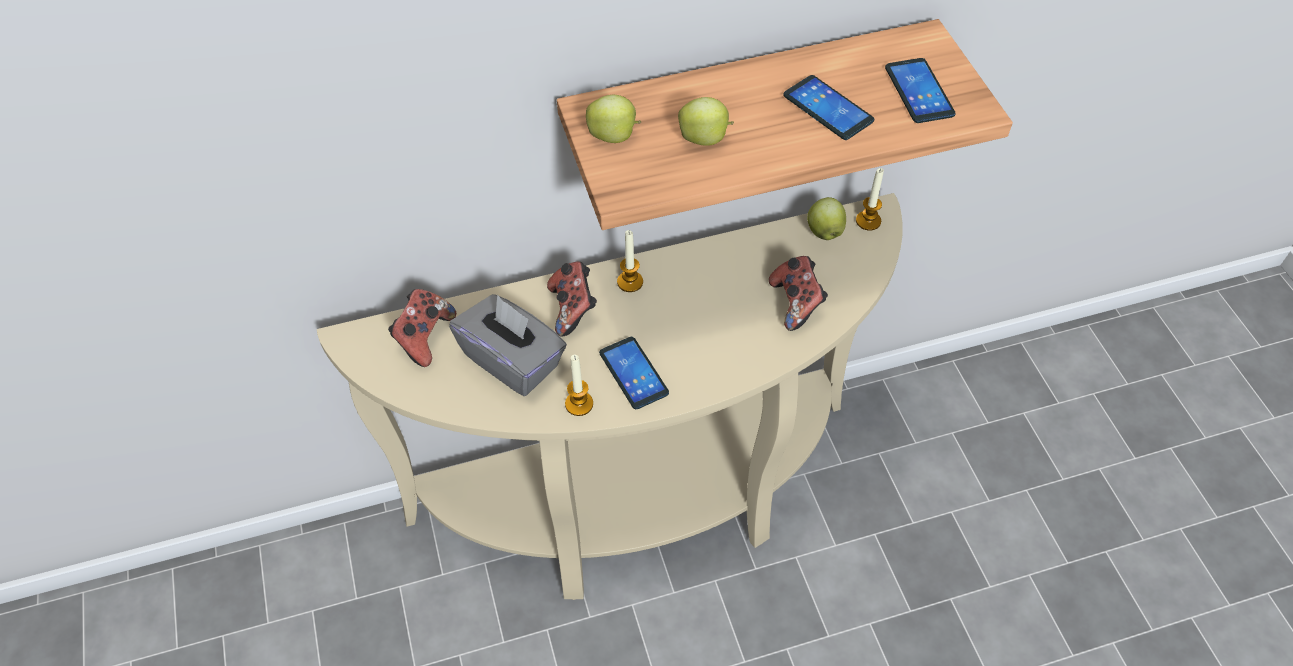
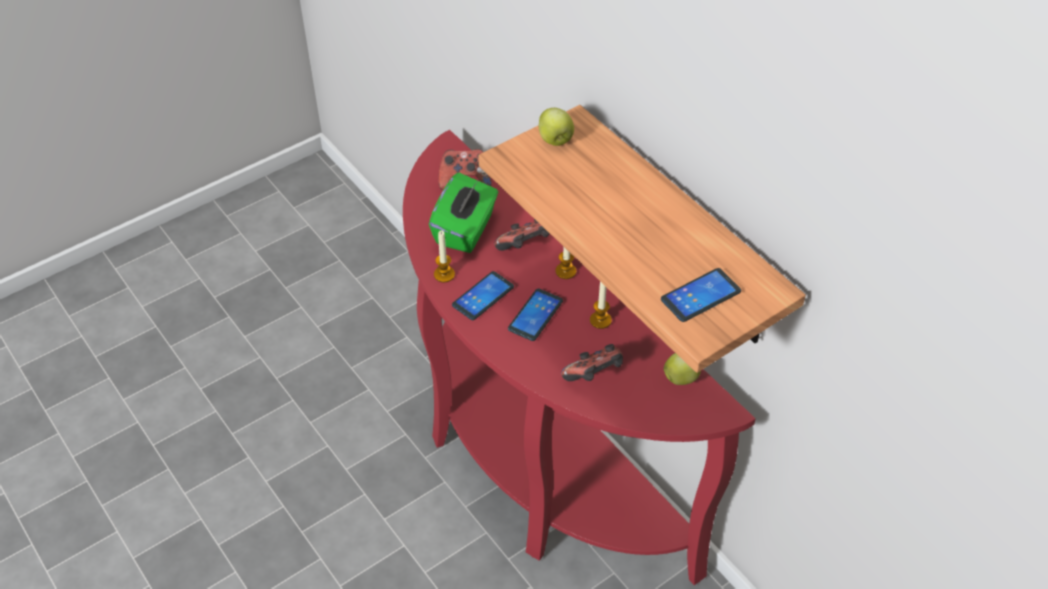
camera: 70 degrees right, 5 degrees down
(513, 360) = (465, 230): grey tissue box -> green tissue box
(644, 506) = (532, 463): beige console table -> red console table
(704, 139) = (577, 186): apple -> none
(827, 108) = (648, 245): phone -> phone (535, 315)
(868, 221) = (710, 406): candle -> candle (600, 320)

